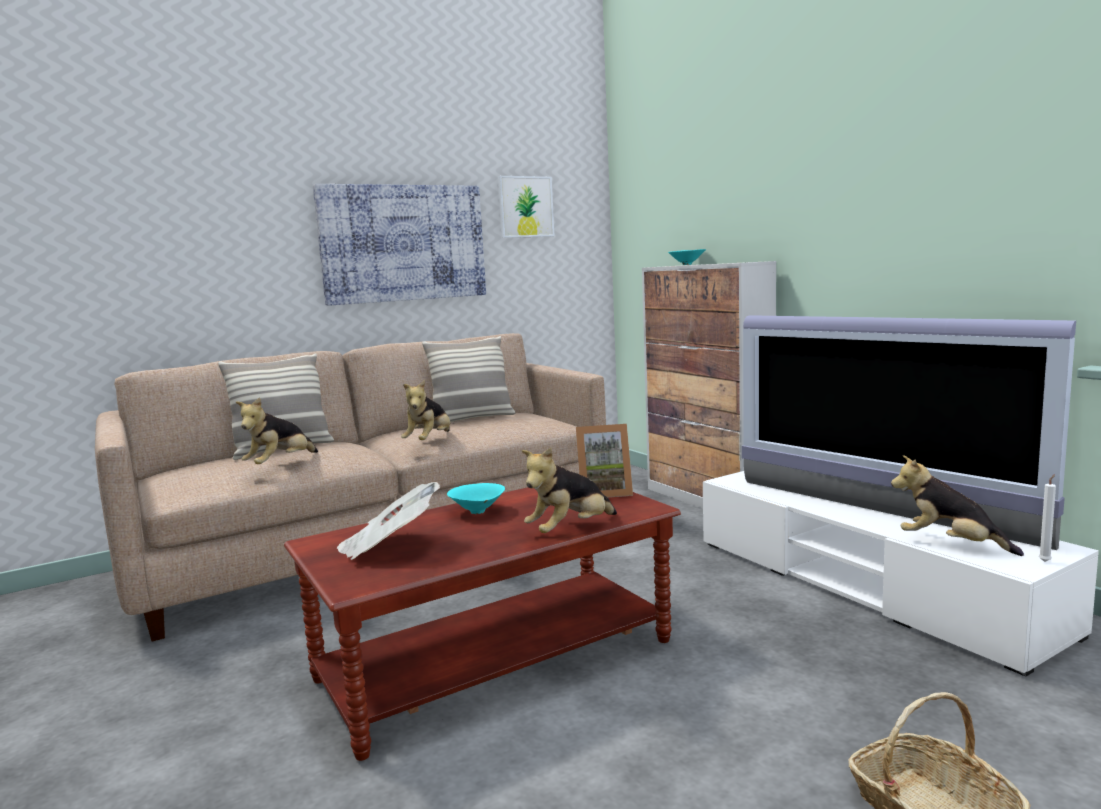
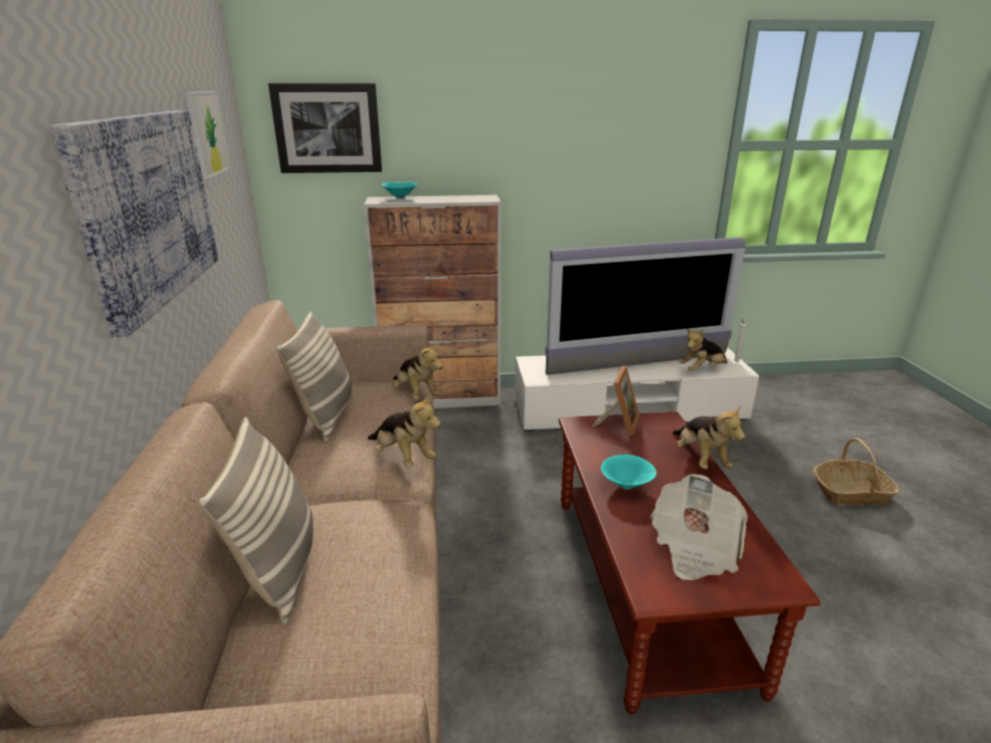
camera: 65 degrees left, 15 degrees up
(280, 464) = (394, 575): plush toy -> plush toy (416, 394)
(654, 203) = (327, 128): none -> picture

